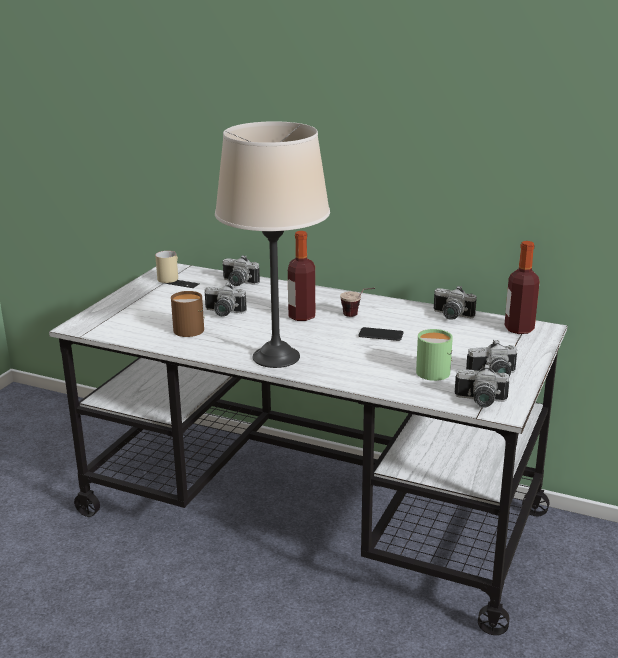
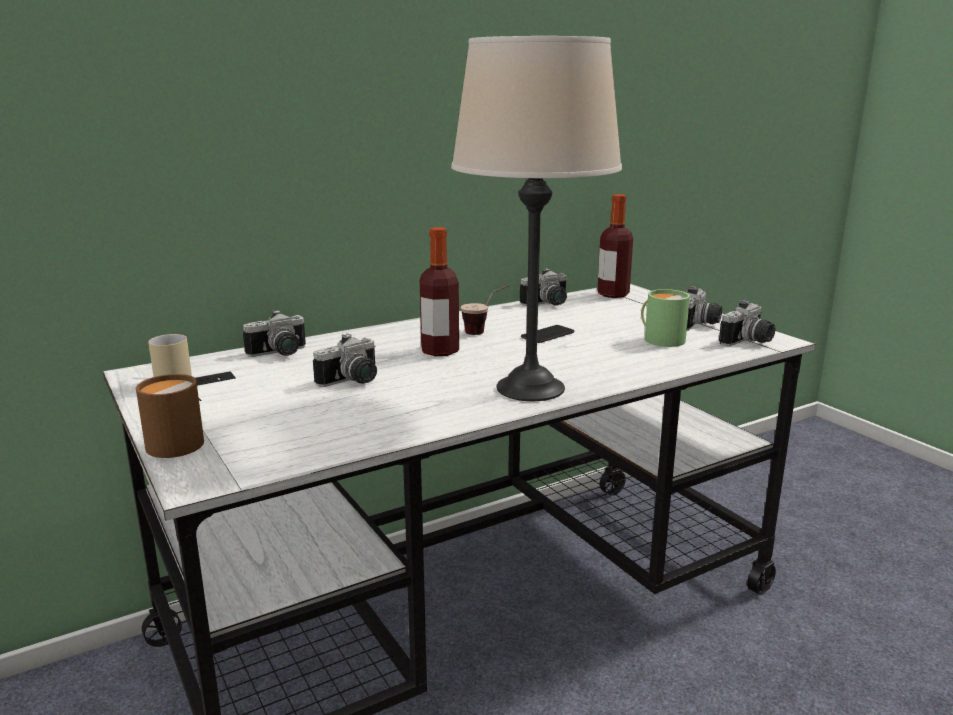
camera: 55 degrees left, 5 degrees down
(189, 328) = (363, 410): brown mug -> brown mug (171, 443)

